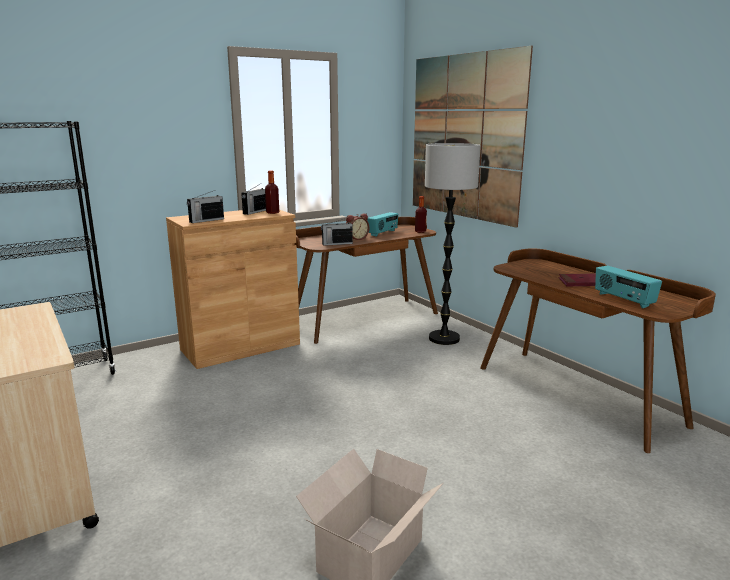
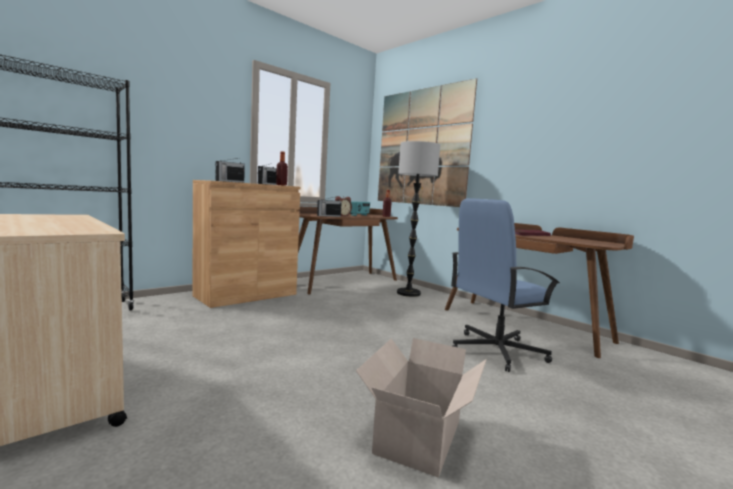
camera: 10 degrees left, 10 degrees down
(514, 439) = (495, 351): none -> blue office chair
(623, 300) = (568, 240): radio -> none

